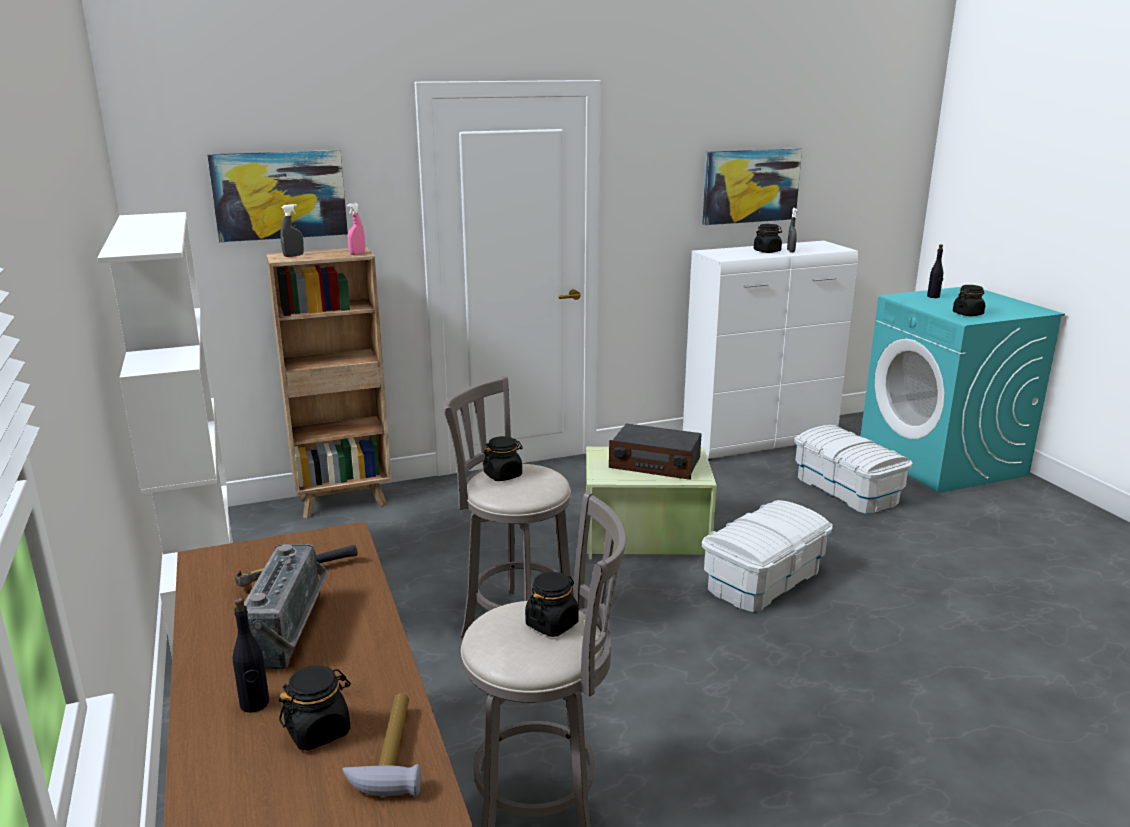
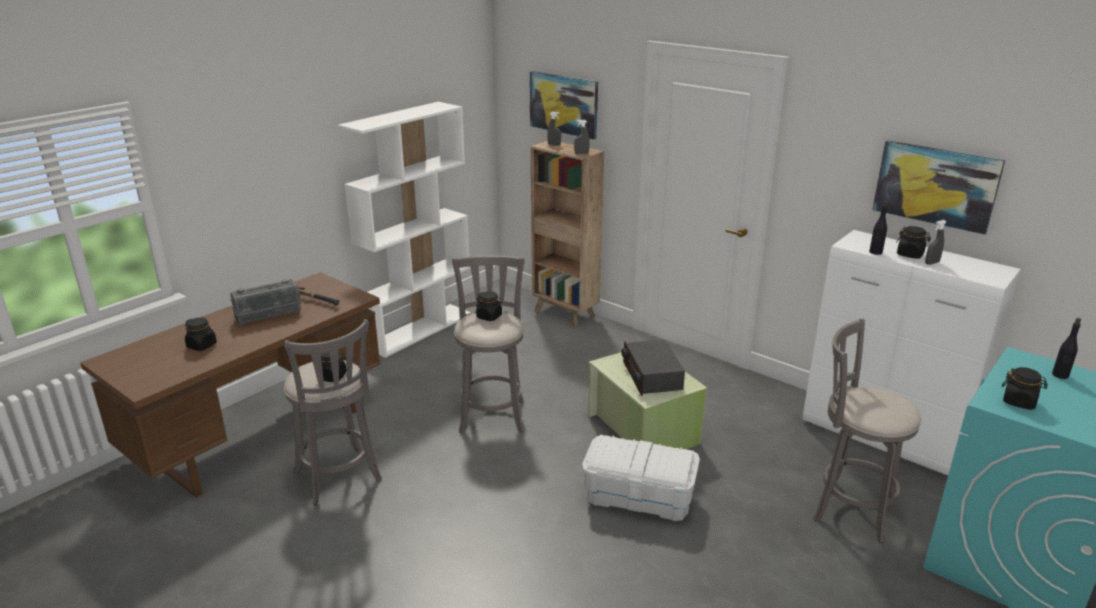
camera: 60 degrees right, 5 degrees up
(254, 704) = (214, 328): black bottle -> black bottle (875, 252)
(357, 253) = (581, 154): pink spray bottle -> grey spray bottle
(389, 753) = (192, 363): hammer -> none
(846, 490) = (849, 507): white storage box -> grey stool

